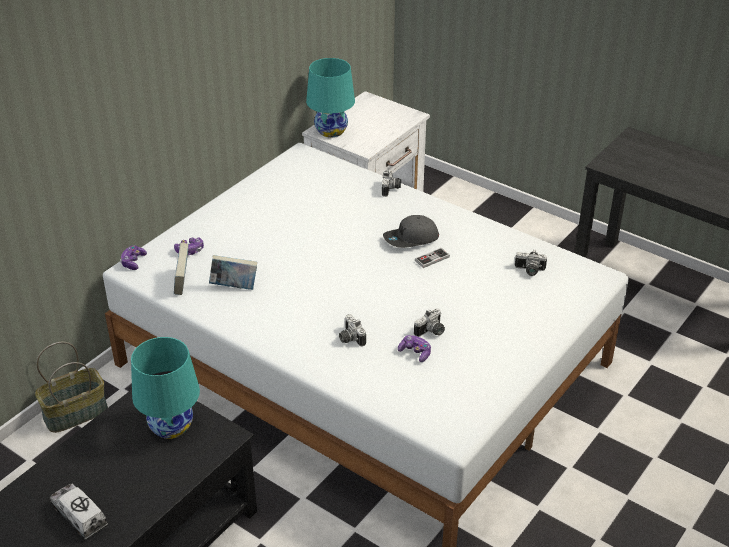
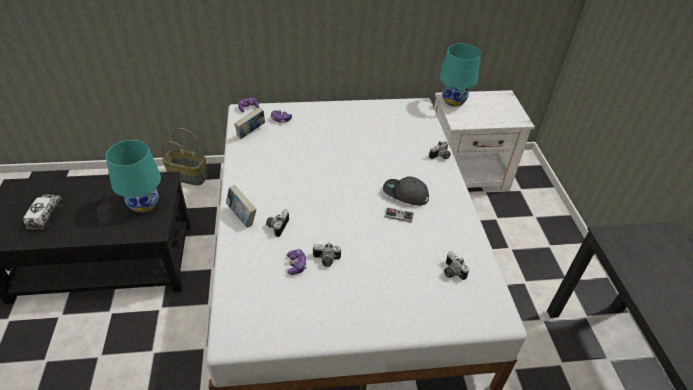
camera: 45 degrees right, 5 degrees up
(234, 287) = (270, 152): book -> book (242, 217)

